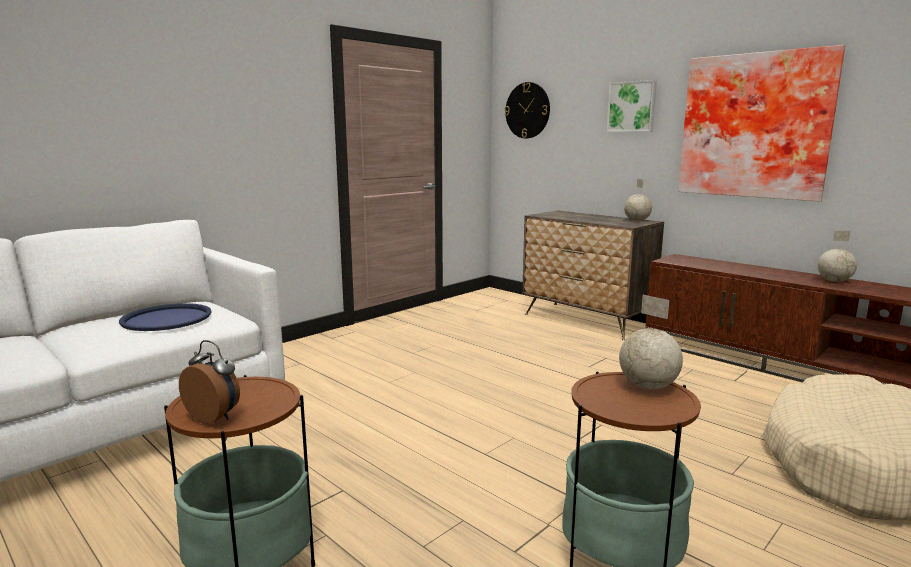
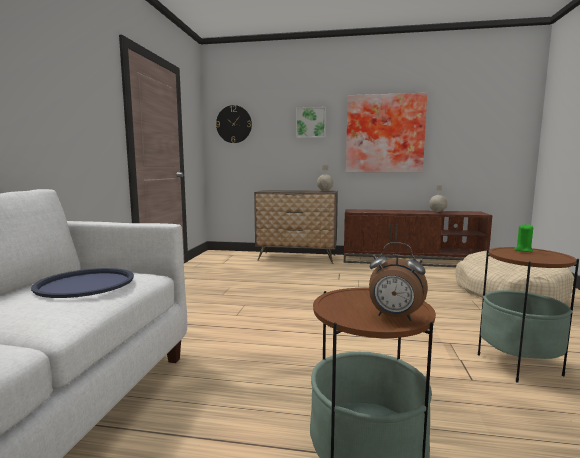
camera: 35 degrees left, 5 degrees down
(215, 417) = (394, 317): alarm clock -> alarm clock turned 150 degrees counterclockwise
(648, 387) = (523, 250): globe -> green candle

